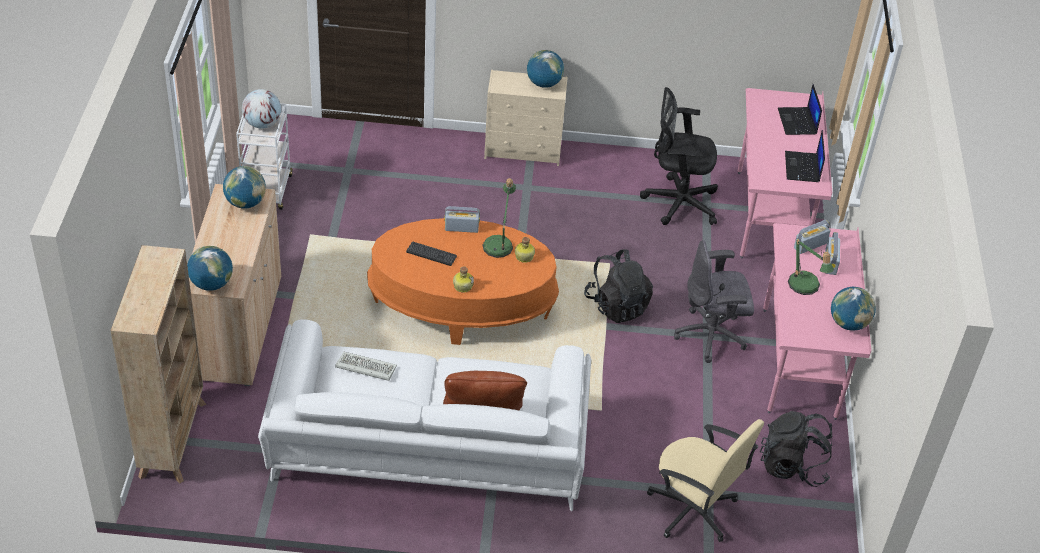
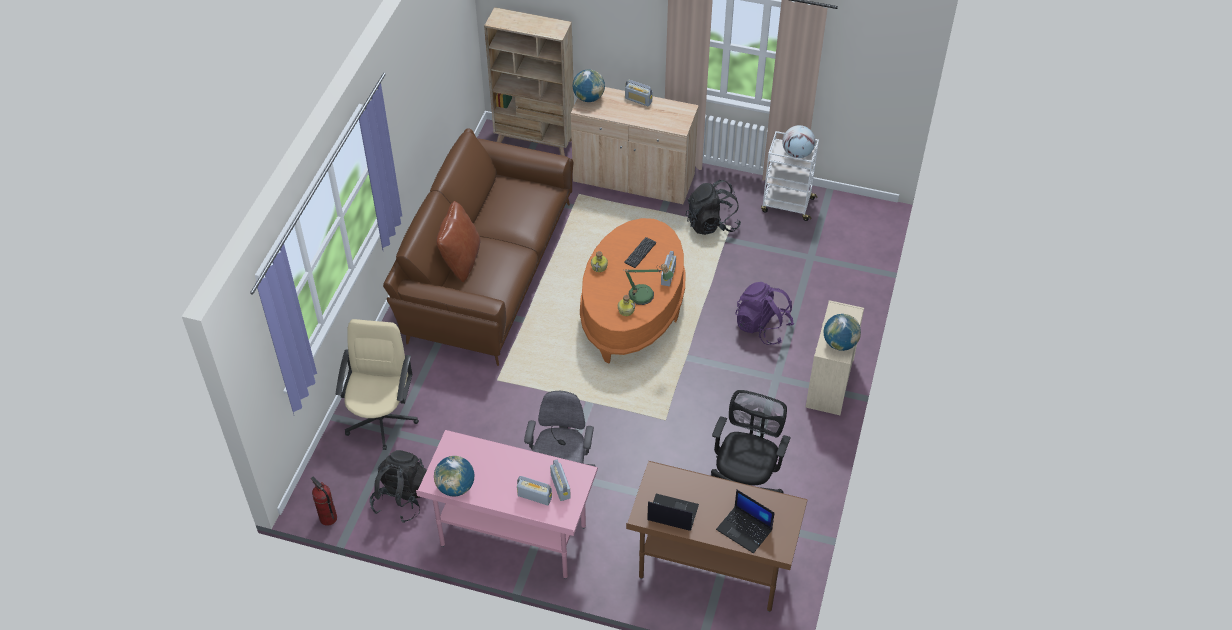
camera: 105 degrees right, 5 degrees up
(211, 237) = (638, 100): none -> radio
(245, 203) = (673, 119): globe -> none
(364, 368) = (526, 201): keyboard -> none
(427, 451) = (487, 269): white sofa -> brown sofa
(460, 201) = (762, 327): none -> purple backpack
(617, 305) = (612, 415): black backpack -> black backpack (712, 223)
(693, 510) = (381, 418): beige office chair -> beige office chair turned 135 degrees clockwise
(770, 217) = (711, 569): pink desk -> brown desk
(798, 122) = (745, 530): laptop -> laptop turned 150 degrees counterclockwise
(805, 288) = (507, 467): table lamp -> none
(847, 529) = (328, 518): none -> fire extinguisher

